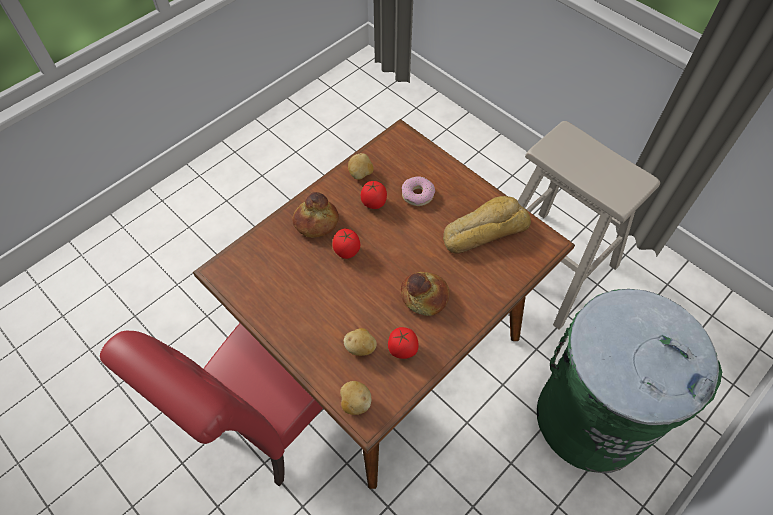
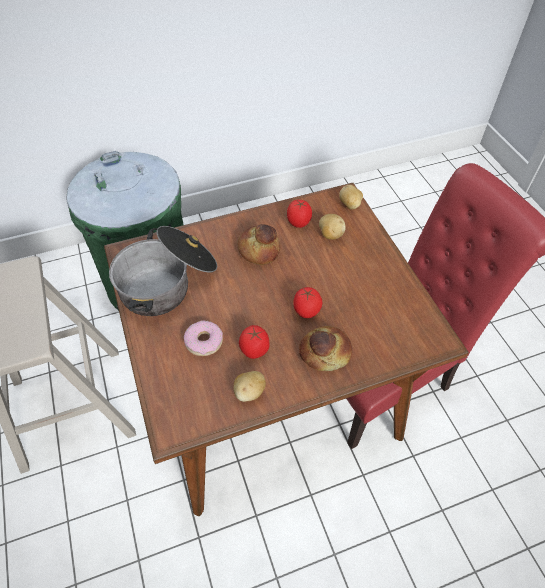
camera: 155 degrees left, 5 degrees down
(484, 230) = (168, 282): bread -> cooking pot

